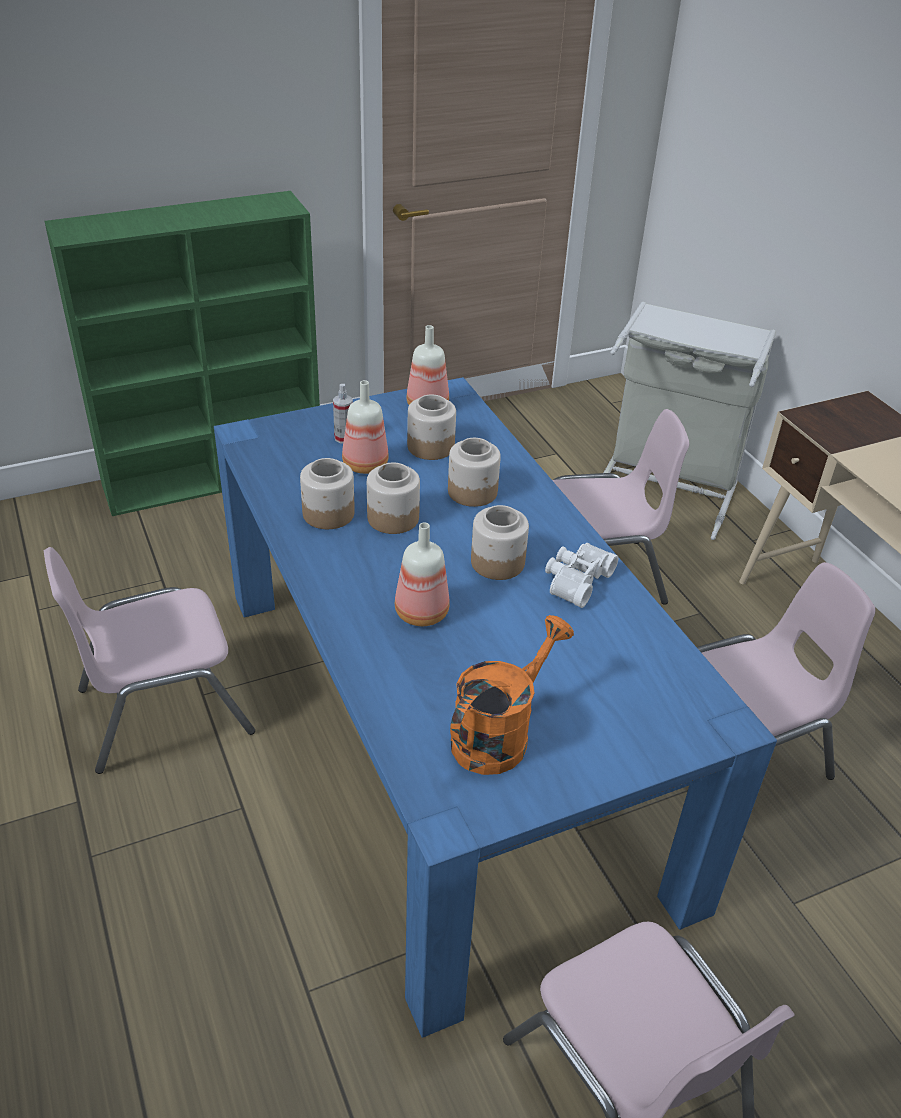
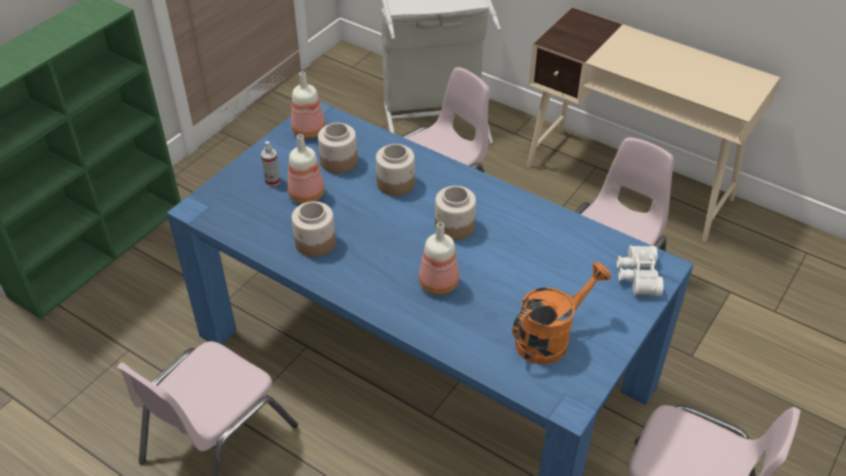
camera: 30 degrees left, 5 degrees up
(392, 518) = (361, 226): jar -> none
(499, 734) = (550, 337): orange watering can -> orange watering can turned 45 degrees clockwise
(575, 580) = (510, 216): white binoculars -> white binoculars (636, 276)

